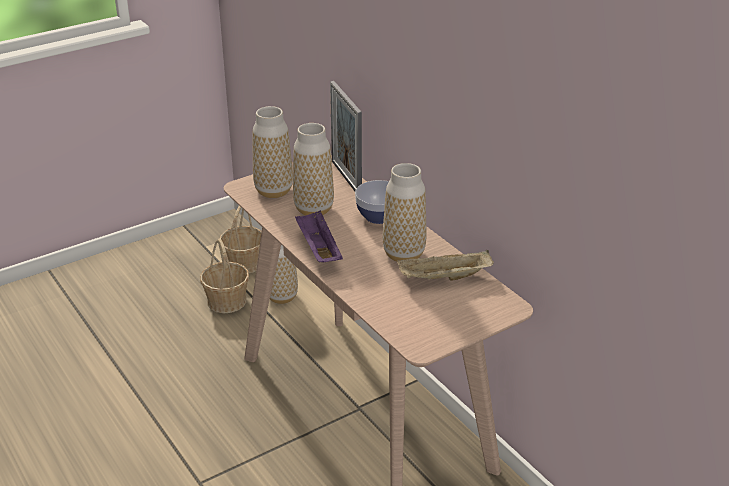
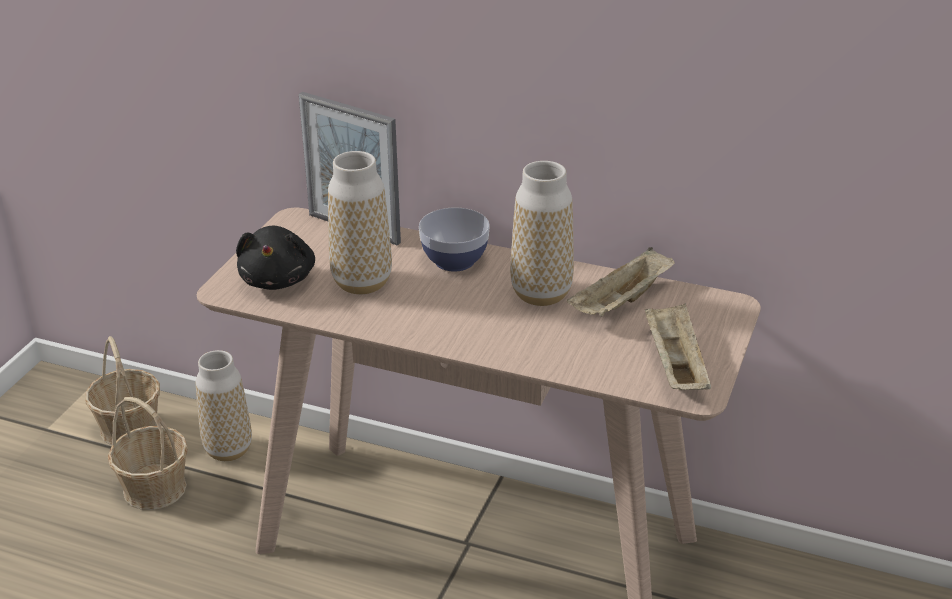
camera: 35 degrees left, 0 degrees up
(273, 191) = (278, 279): vase -> black plush toy
(318, 249) = (431, 329): purple tray -> none
(428, 326) = (674, 365): none -> beige tray

